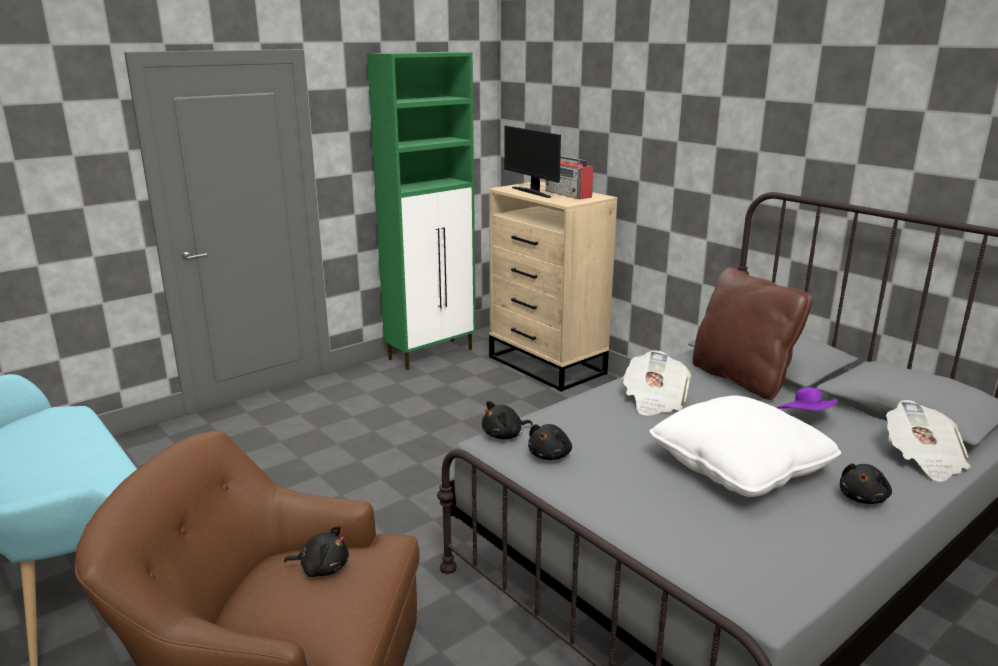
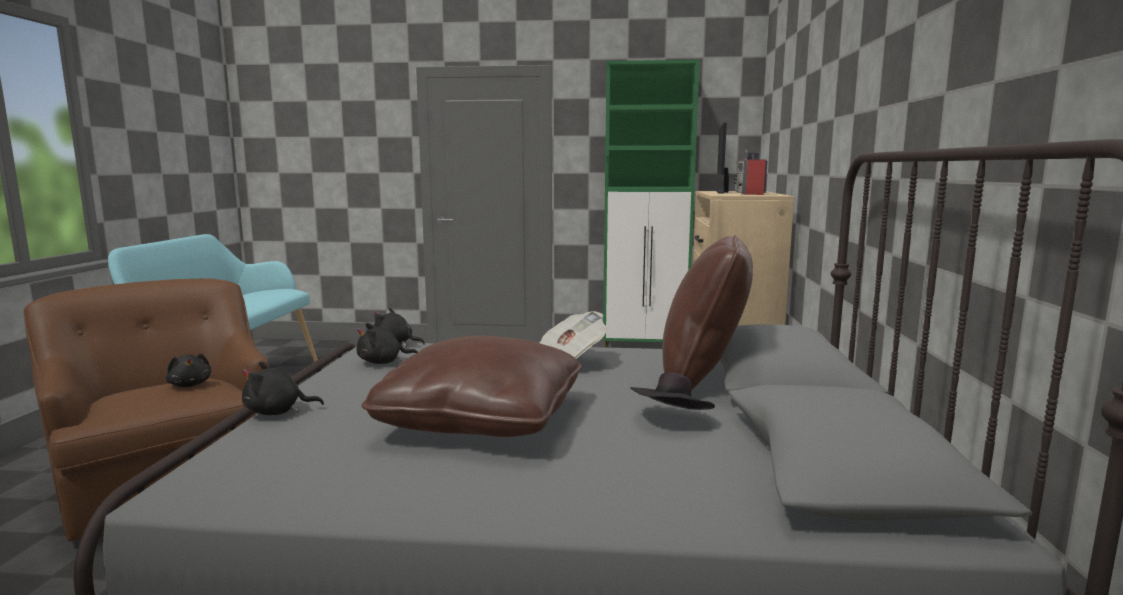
camera: 45 degrees right, 10 degrees down
(739, 467) = (481, 419): white pillow -> brown pillow
(806, 419) = (671, 420): purple hat -> black hat
(863, 498) = (512, 487): black plush toy -> black plush toy (277, 412)
(923, 460) = (703, 501): newspaper -> none

